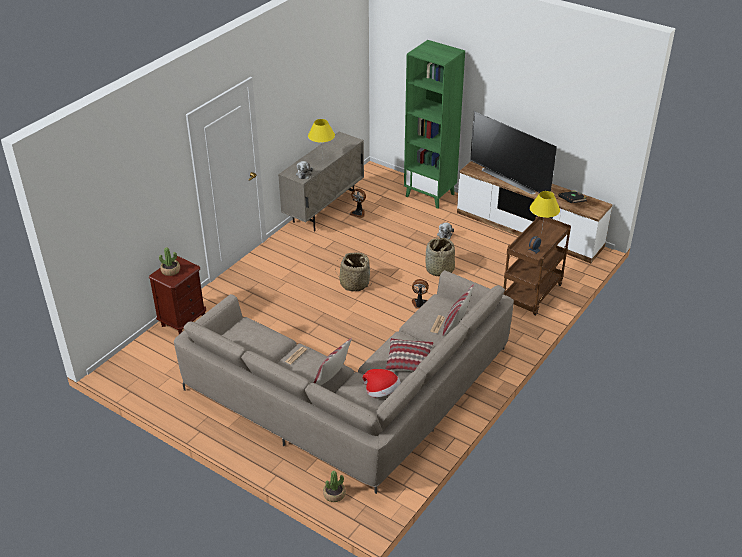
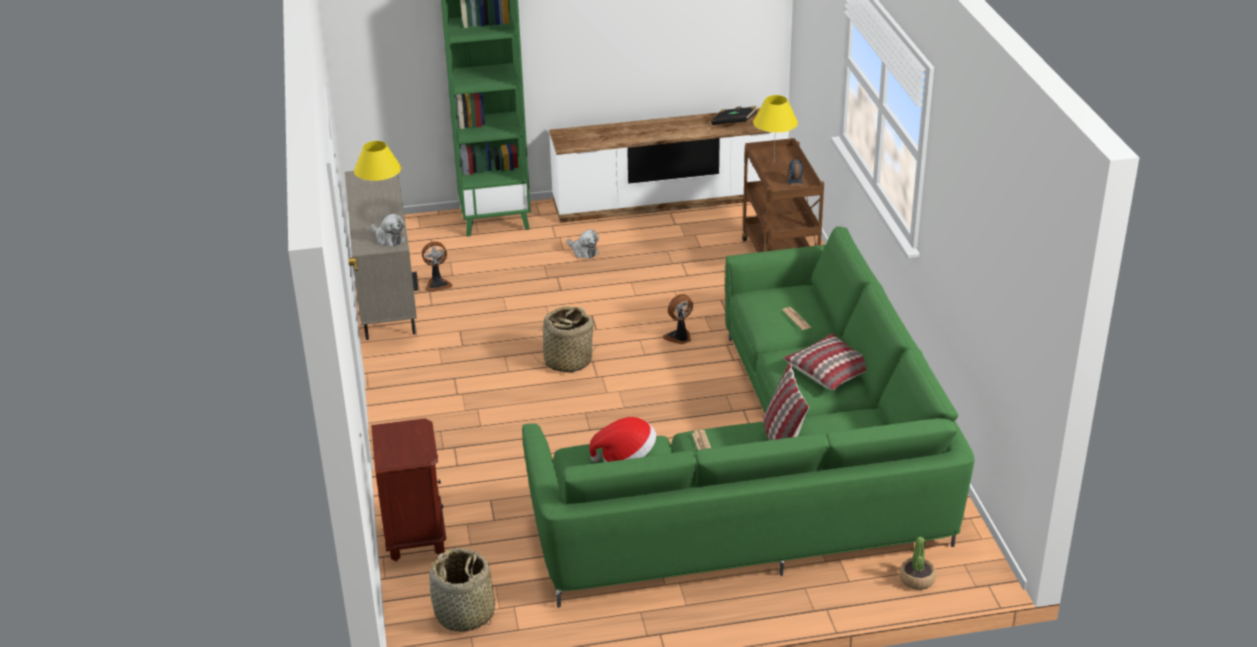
camera: 45 degrees left, 5 degrees down
(170, 270) = (396, 446): potted plant -> none
(356, 397) = (772, 472): beige sofa -> green sofa
(381, 392) = (859, 418): hat -> hat (625, 457)
(439, 269) = (641, 291): basket -> basket (465, 614)
(456, 324) = (814, 308): pillow -> none
(511, 179) = (630, 132): television -> none

